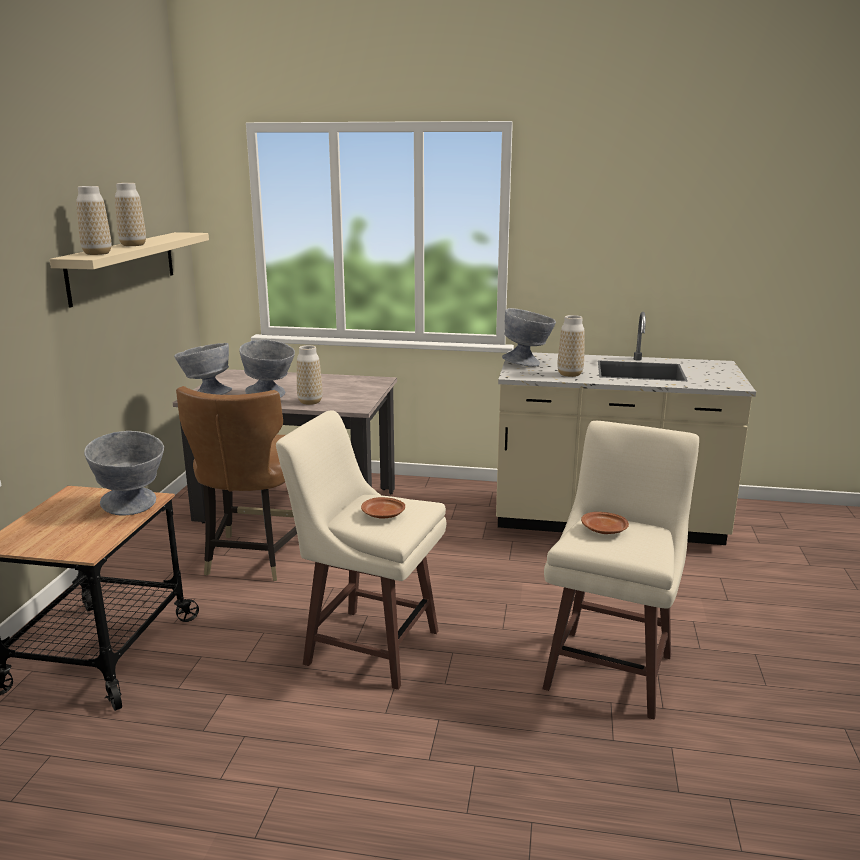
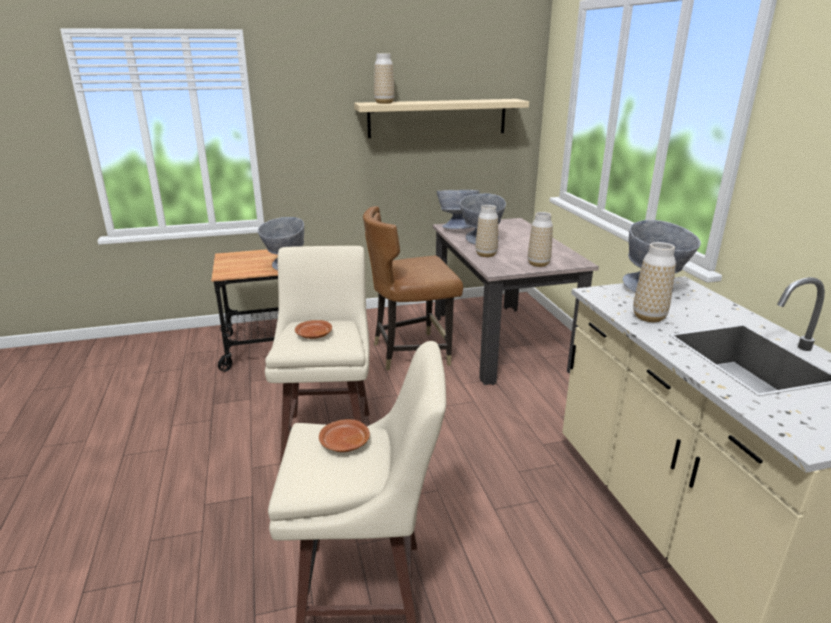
camera: 65 degrees right, 5 degrees up
(133, 245) = (433, 101): vase -> vase (538, 264)

